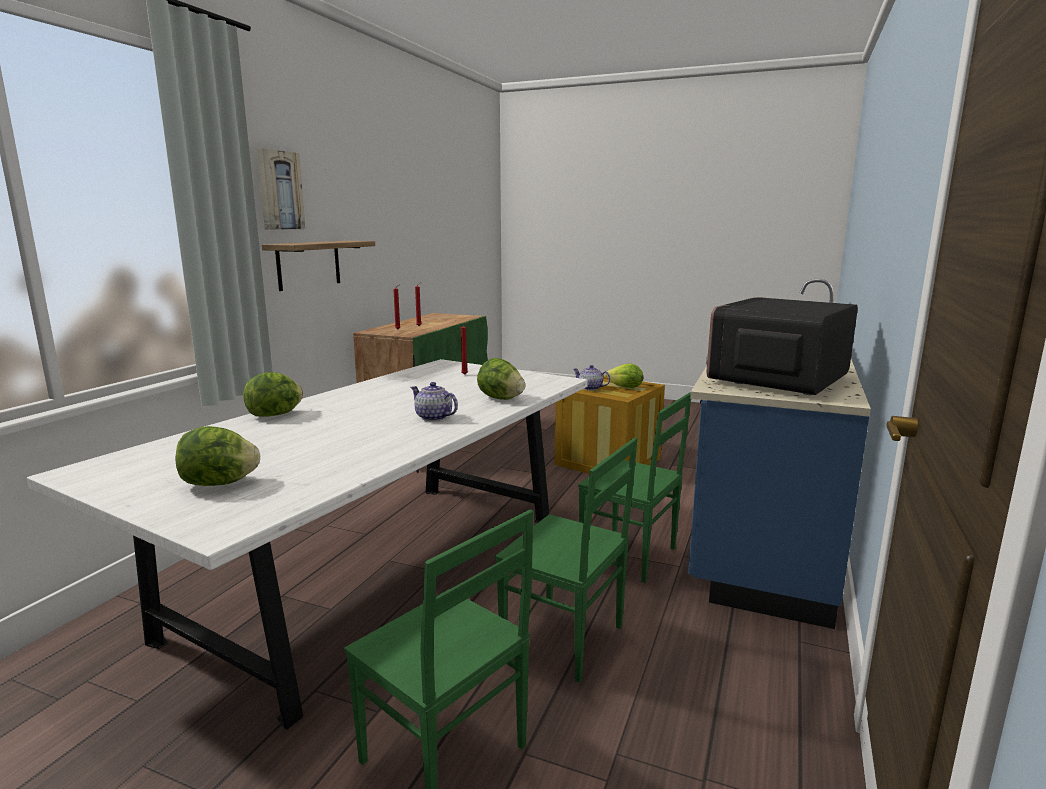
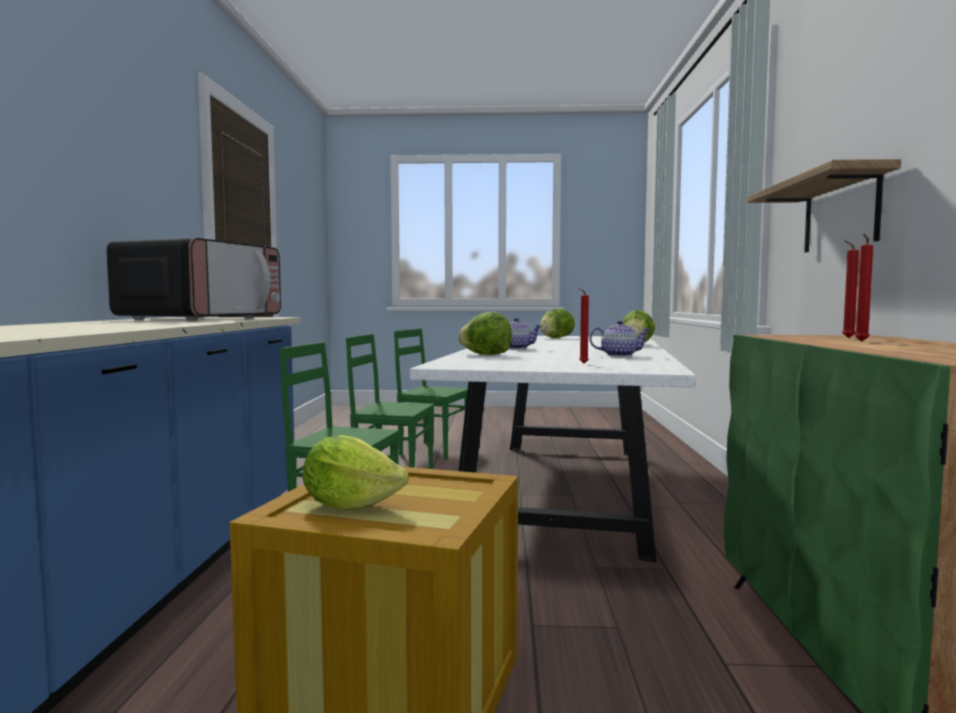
camera: 160 degrees right, 10 degrees down
(279, 190) = (821, 119): picture -> none
(590, 388) = (441, 493): teapot -> teapot (618, 355)

